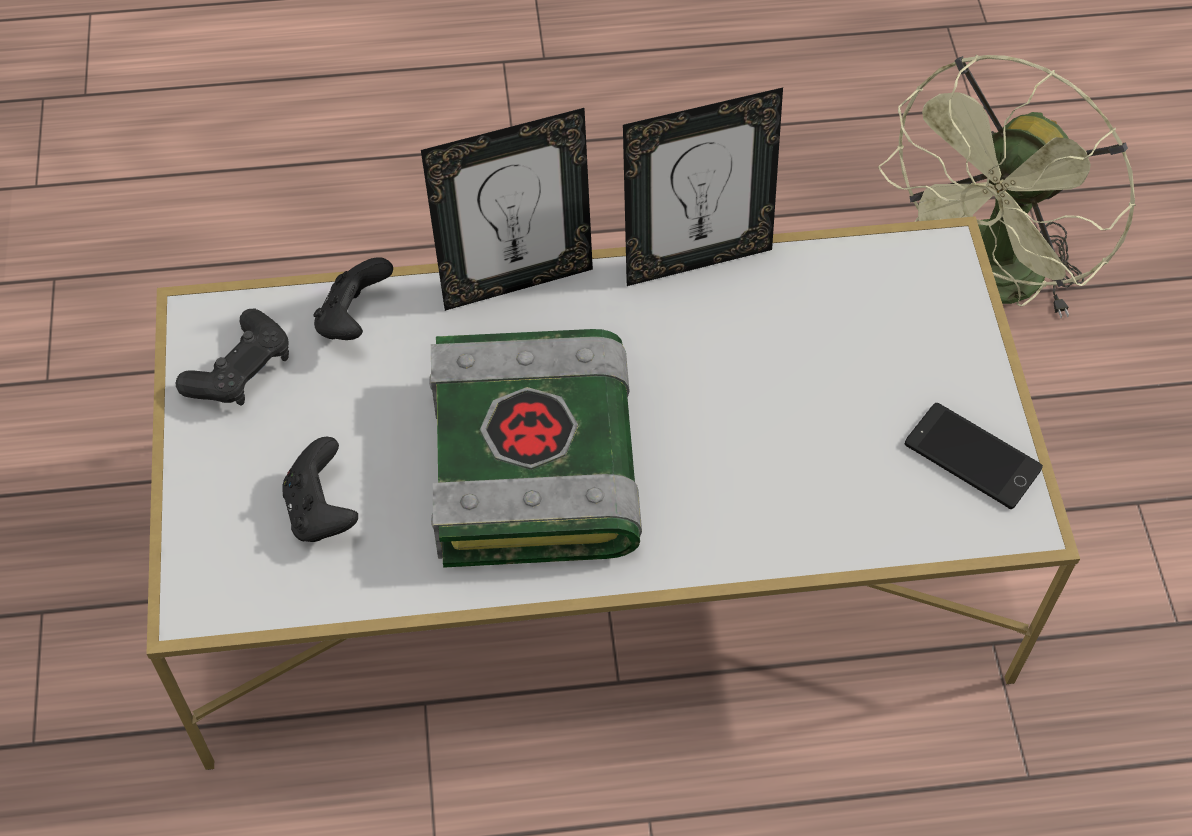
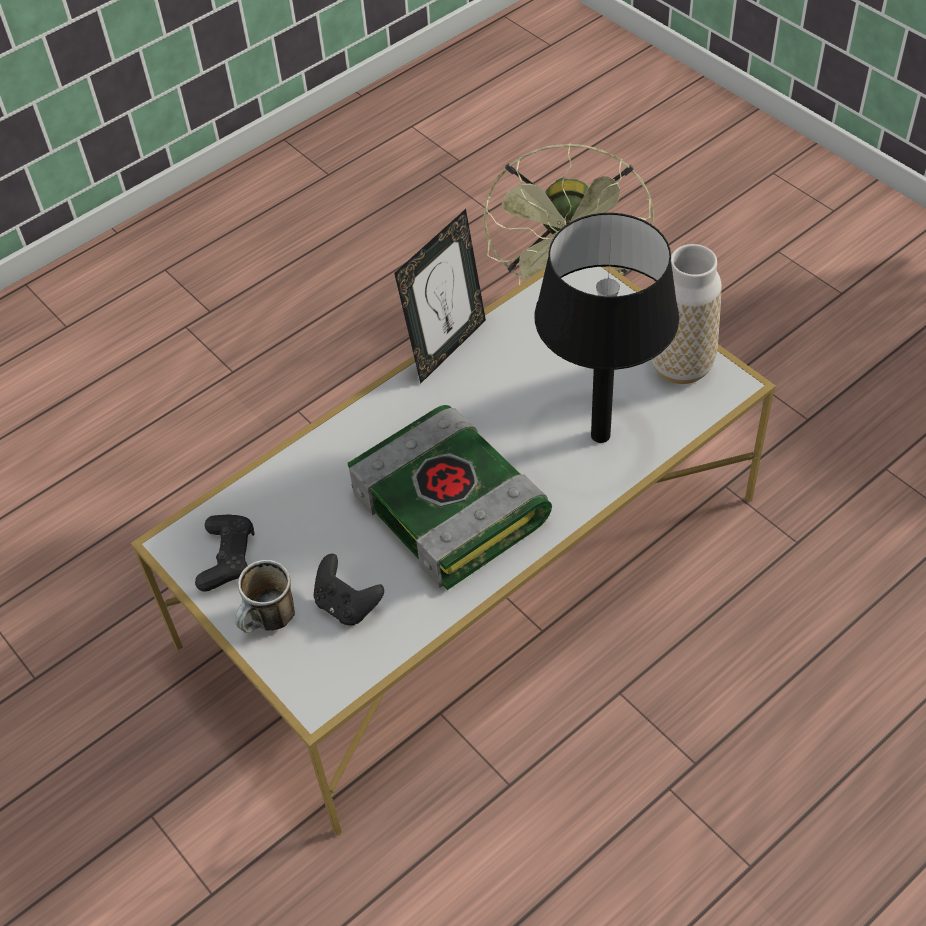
camera: 30 degrees left, 5 degrees down
(223, 478) = (270, 622): none -> mug
(353, 320) = (273, 491): black game controller -> none
(515, 280) = (352, 415): picture frame -> none
(793, 486) = (601, 435): none -> black table lamp
(972, 456) = (681, 366): phone -> vase

